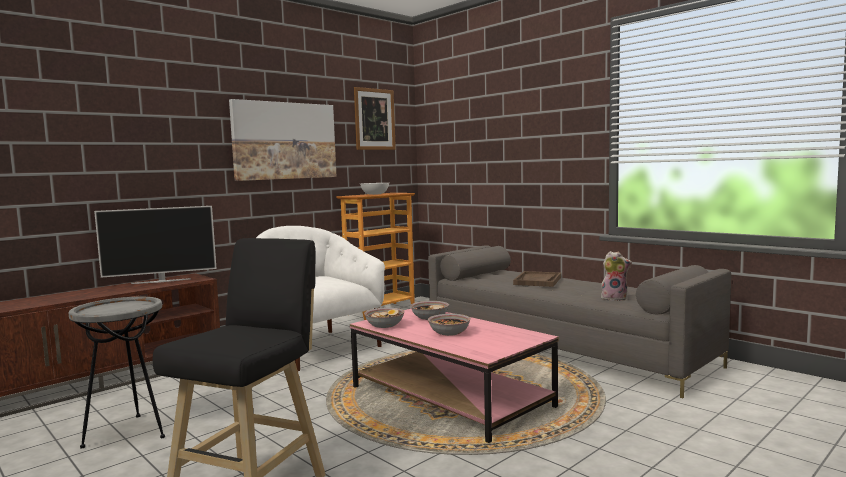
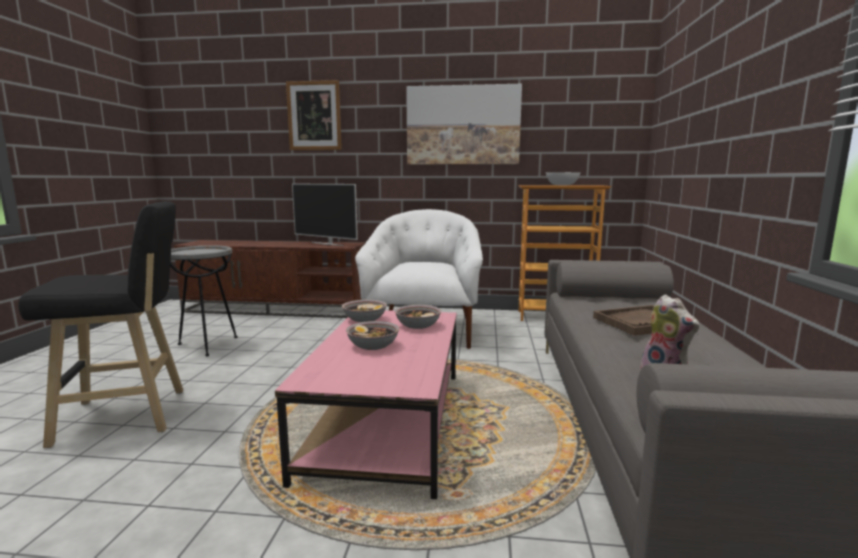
camera: 50 degrees right, 5 degrees up
(374, 119) = (584, 96): picture -> picture (314, 116)

